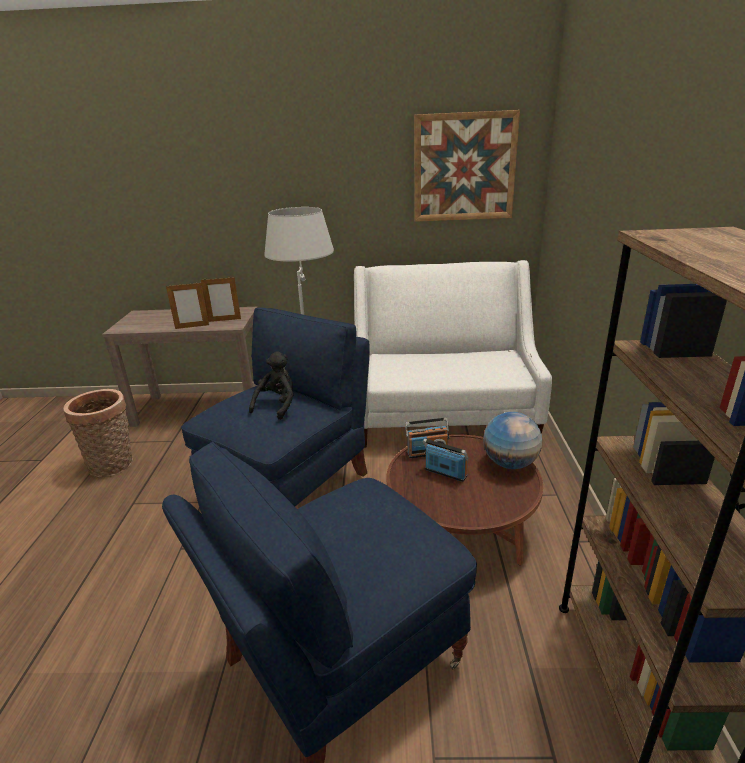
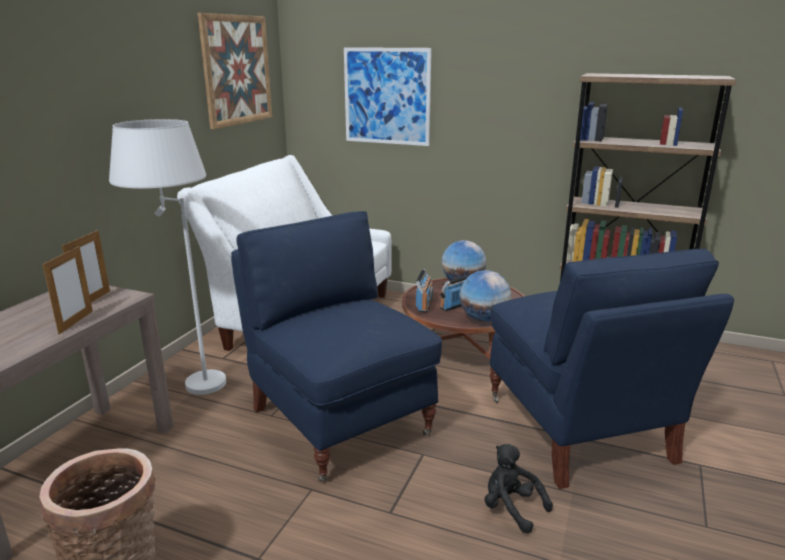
camera: 70 degrees left, 5 degrees down
(277, 405) = (358, 312): black plush toy -> black plush toy (511, 508)
(421, 498) = (483, 319): none -> globe
(586, 213) = (387, 96): none -> picture

